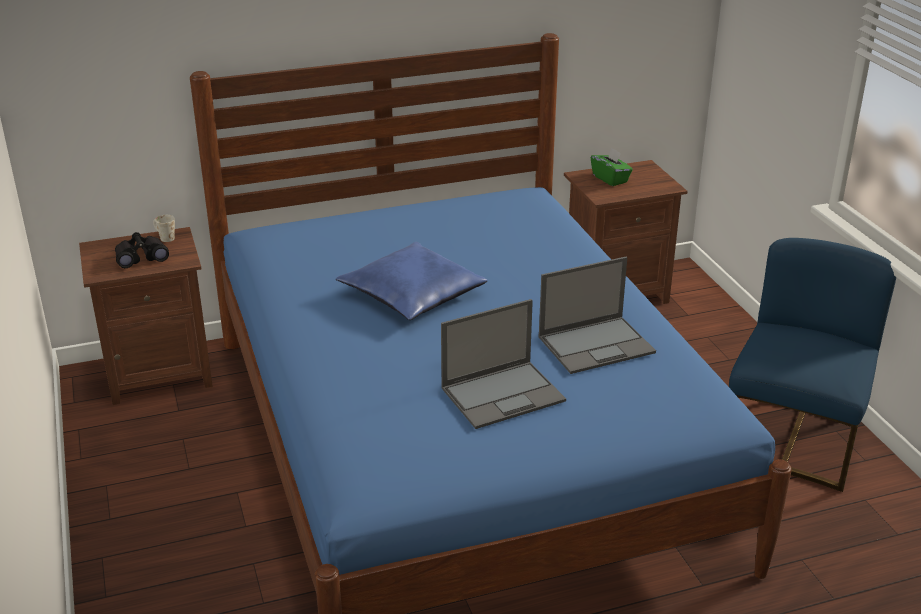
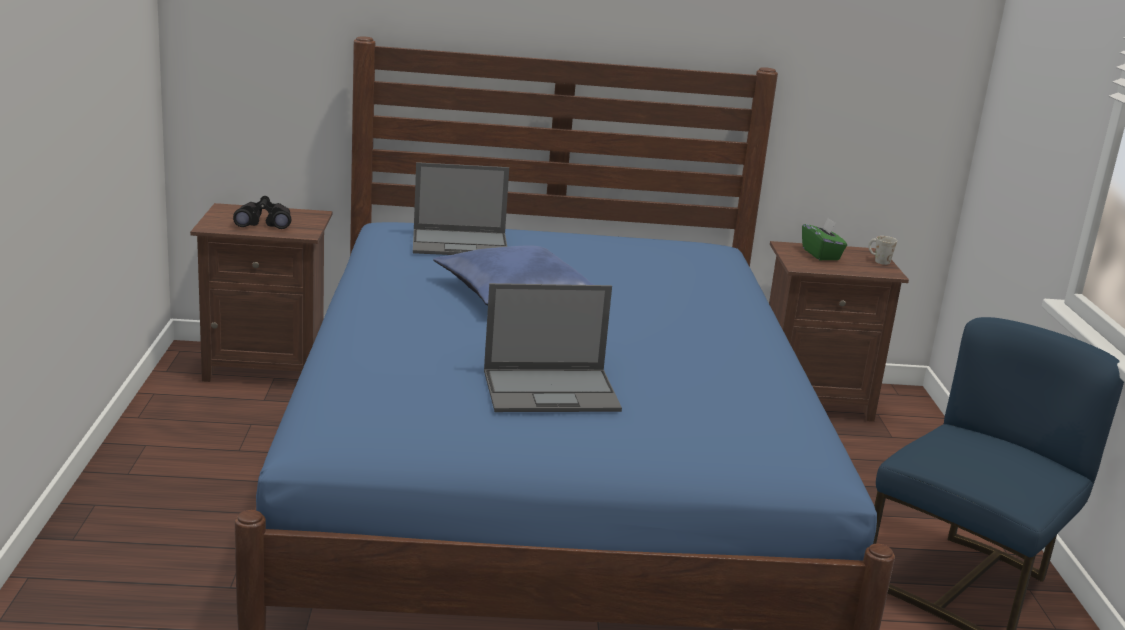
camera: 15 degrees right, 10 degrees down
(164, 237) = (299, 214): white mug -> white mug (878, 260)
(597, 344) = (697, 373): laptop -> laptop (461, 244)

